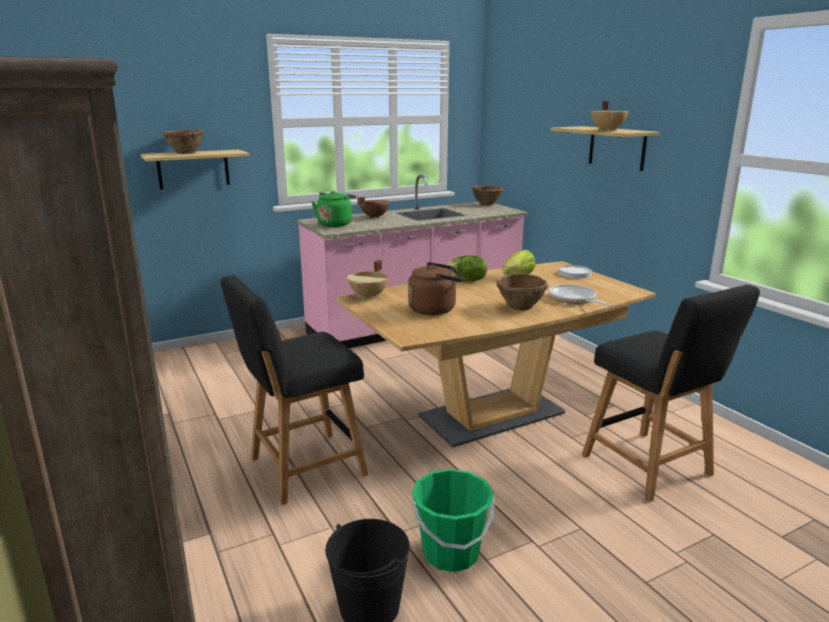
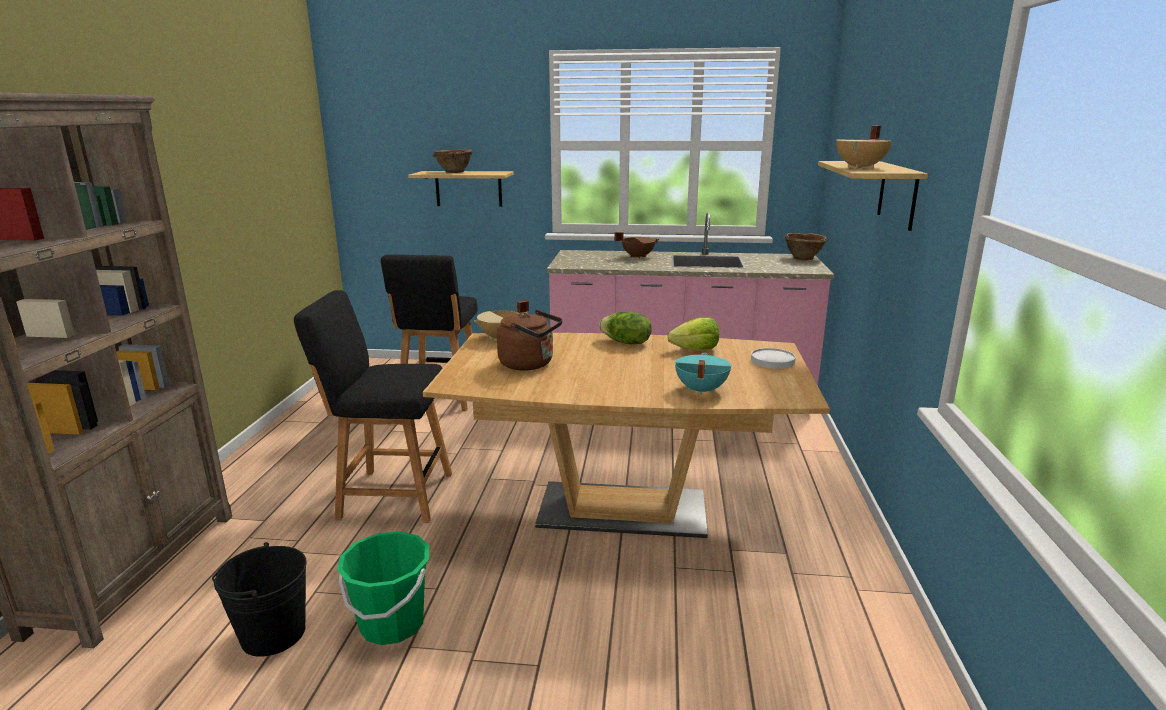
camera: 35 degrees right, 0 degrees up
(335, 224) = (582, 259): green kettle -> none
(521, 307) = (619, 383): brown bowl -> none
(574, 299) = (700, 390): frying pan -> turquoise cooking pot
(651, 468) = (719, 642): black chair -> black chair (440, 397)

